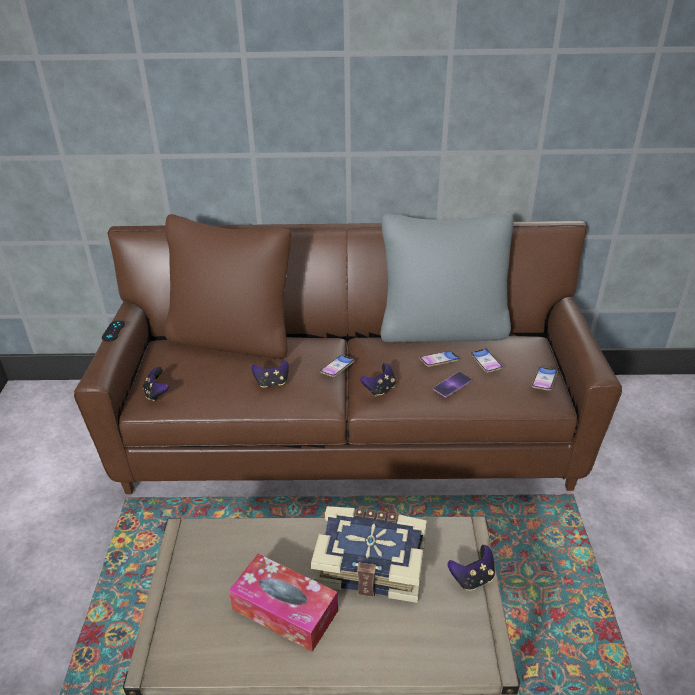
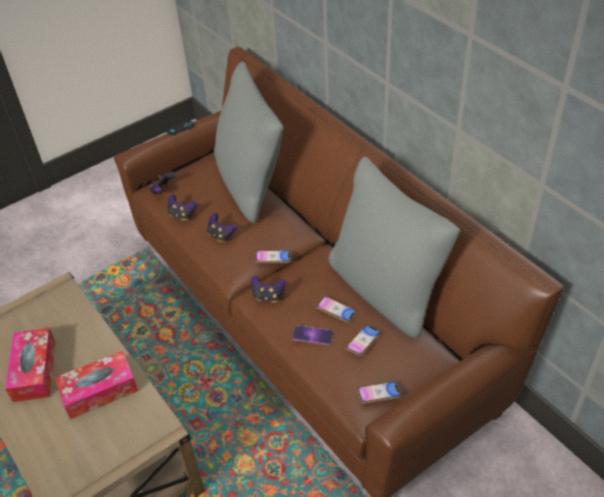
camera: 55 degrees right, 10 degrees up
(232, 339) = (251, 184): brown pillow -> grey pillow
(371, 562) = (99, 391): book -> tissue box
(472, 578) = (121, 454): game controller -> game controller (182, 214)

